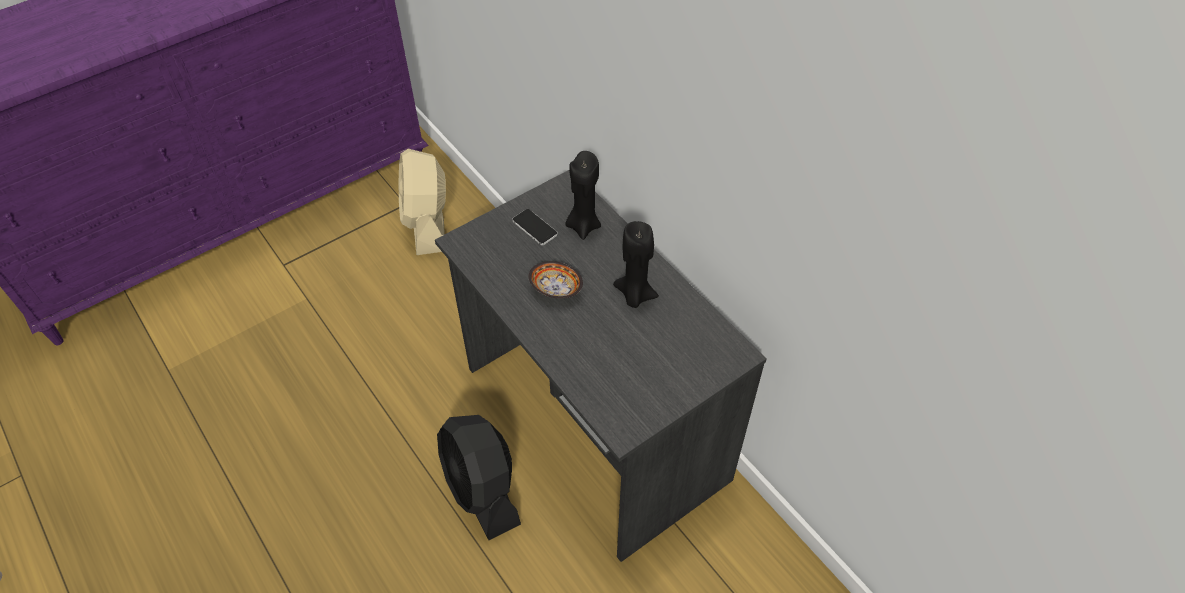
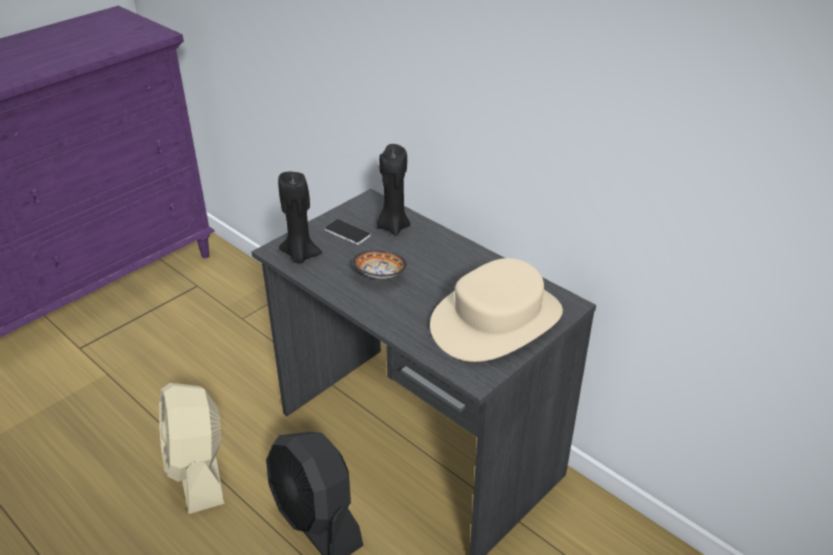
camera: 10 degrees left, 15 degrees down
(427, 222) = (221, 298): beige fan -> beige fan (198, 470)
(635, 295) = (457, 271): black candle -> black candle (300, 255)
(659, 365) = (497, 321): none -> beige hat

